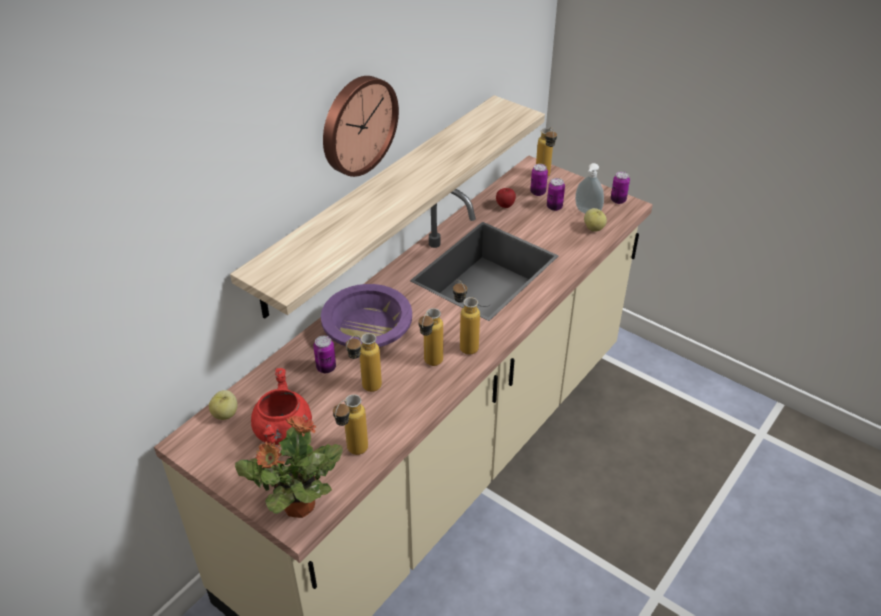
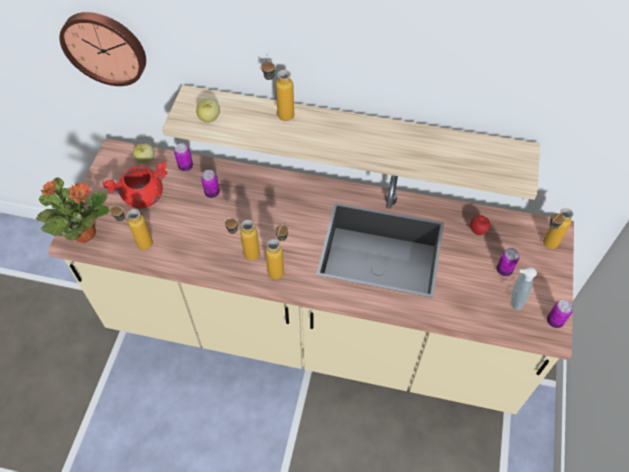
camera: 65 degrees right, 15 degrees up
(357, 124) = (332, 63): wall clock -> wall clock (105, 47)
(365, 389) = (201, 225): bottle -> bottle (279, 113)
(367, 329) = (264, 199): purple bowl -> none
(538, 192) = (517, 249): can -> can (185, 166)
(594, 228) = (493, 313): apple -> apple (209, 118)

